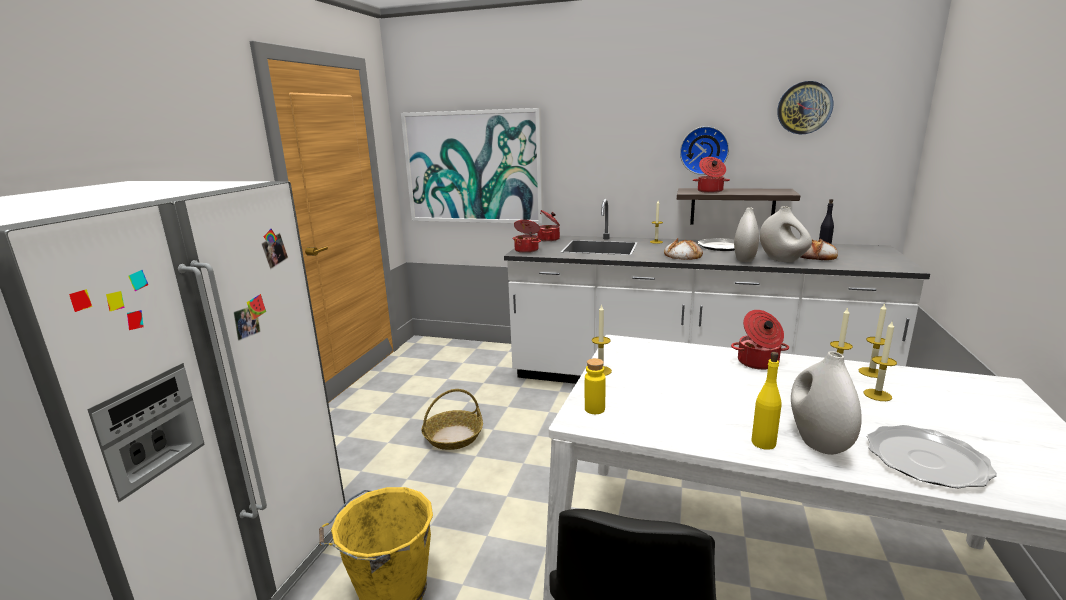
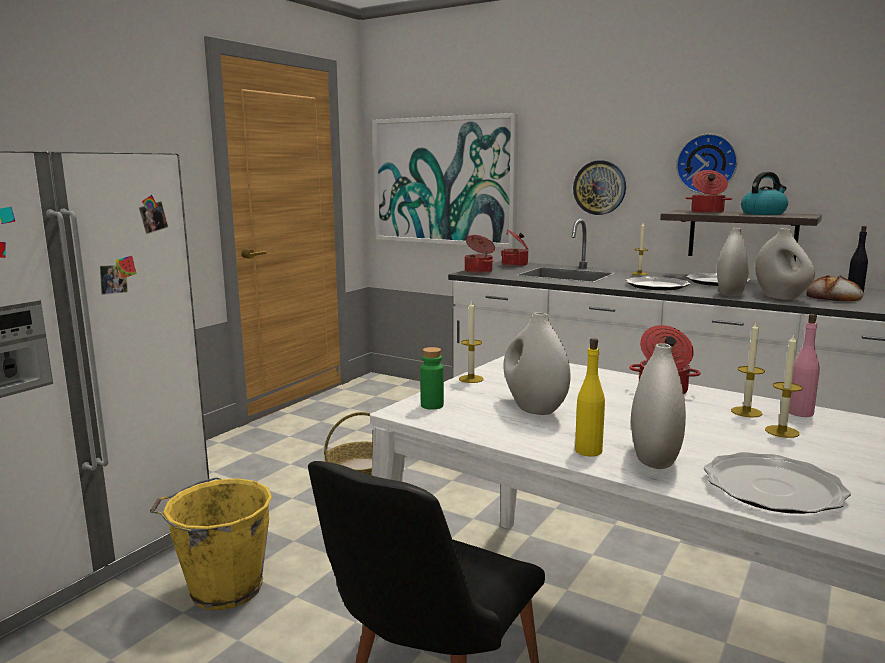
camera: 15 degrees right, 5 degrees down
(594, 409) = (432, 405): yellow bottle -> green bottle
(679, 399) = (534, 408): none -> white vase
(682, 255) = (656, 286): bread -> plate
(753, 190) = (763, 213): none -> kettle
(804, 108) = (837, 110): wall clock -> wall clock (599, 187)
(871, 372) = (800, 413): candle -> pink bottle

